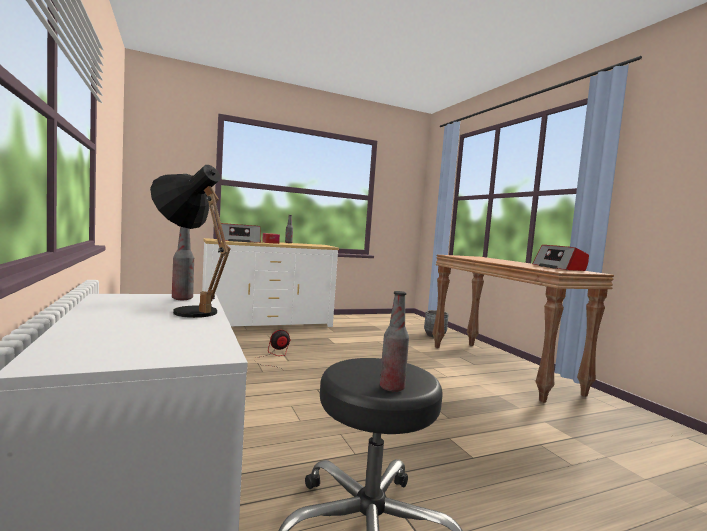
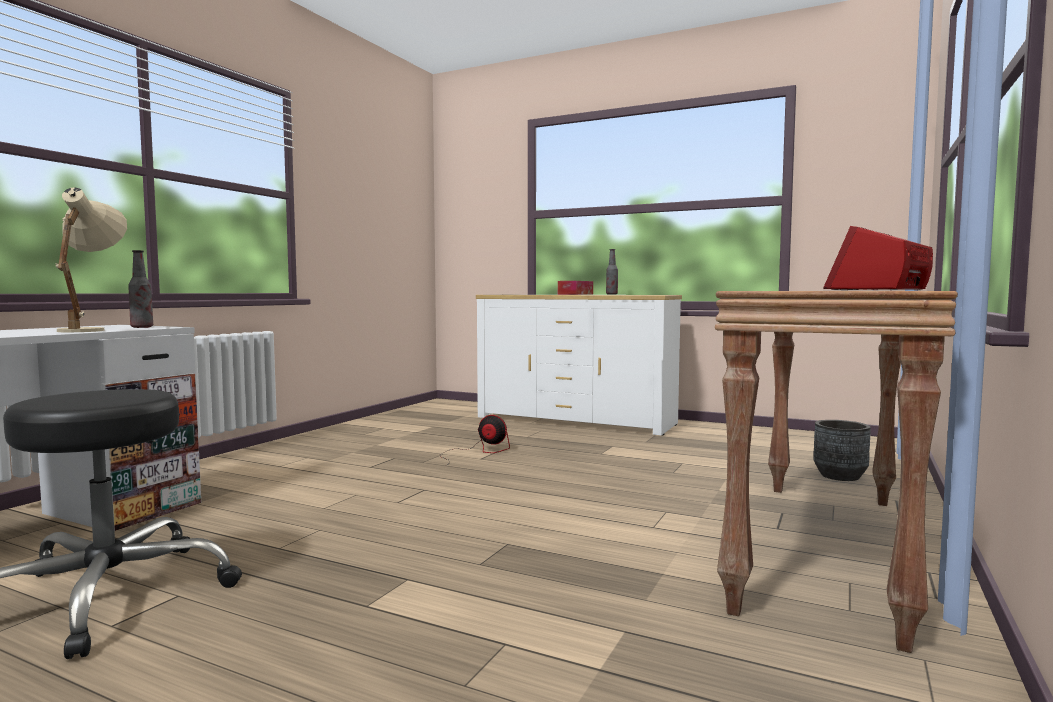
camera: 50 degrees right, 0 degrees up
(187, 309) = (91, 330): black table lamp -> beige table lamp
(239, 241) = (526, 294): radio -> none
(392, 388) = (46, 403): bottle -> none

